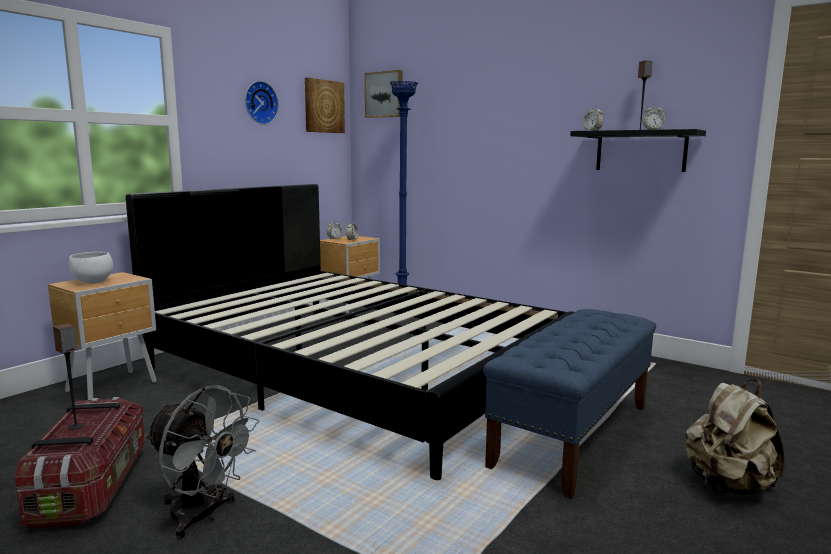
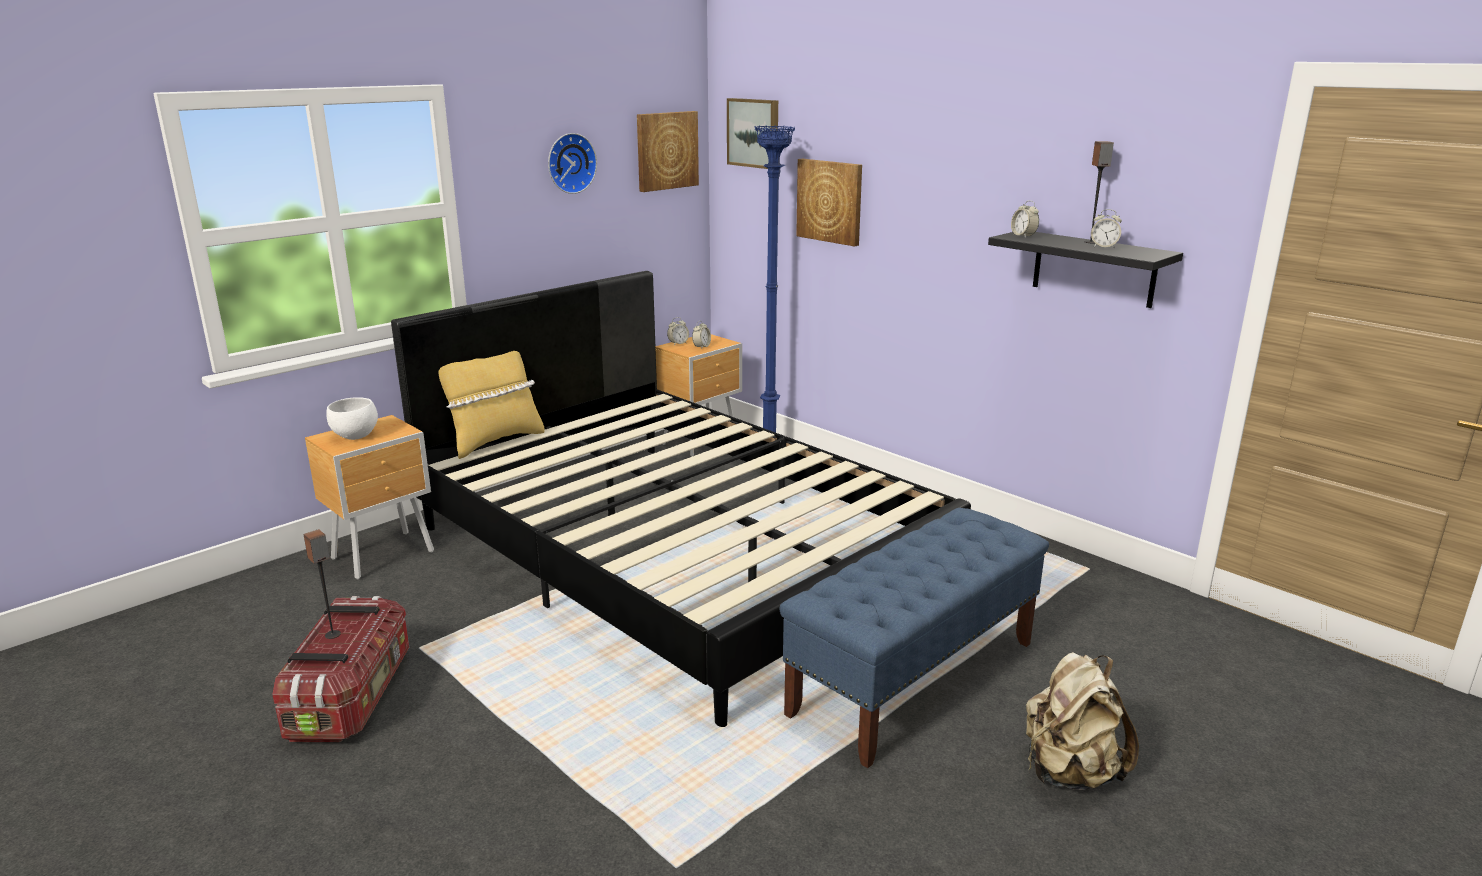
camera: 10 degrees right, 10 degrees up
(203, 516) = (459, 746): grey fan -> none
(205, 298) = (494, 441): none -> yellow pillow
(442, 133) = (830, 201): none -> picture

